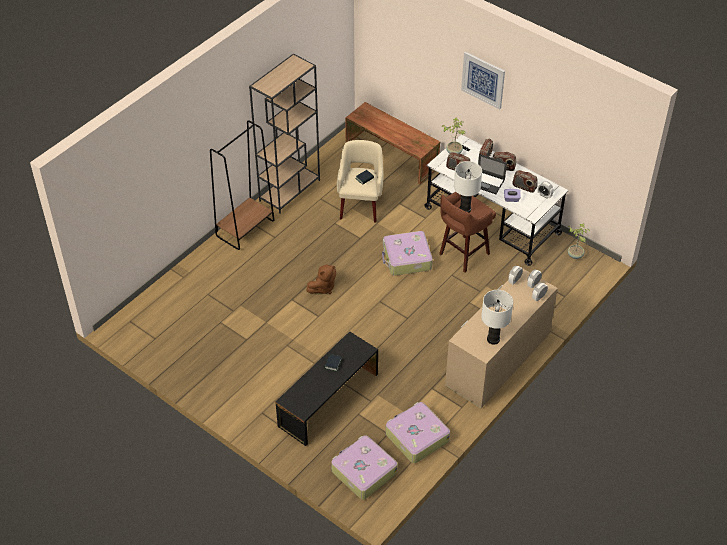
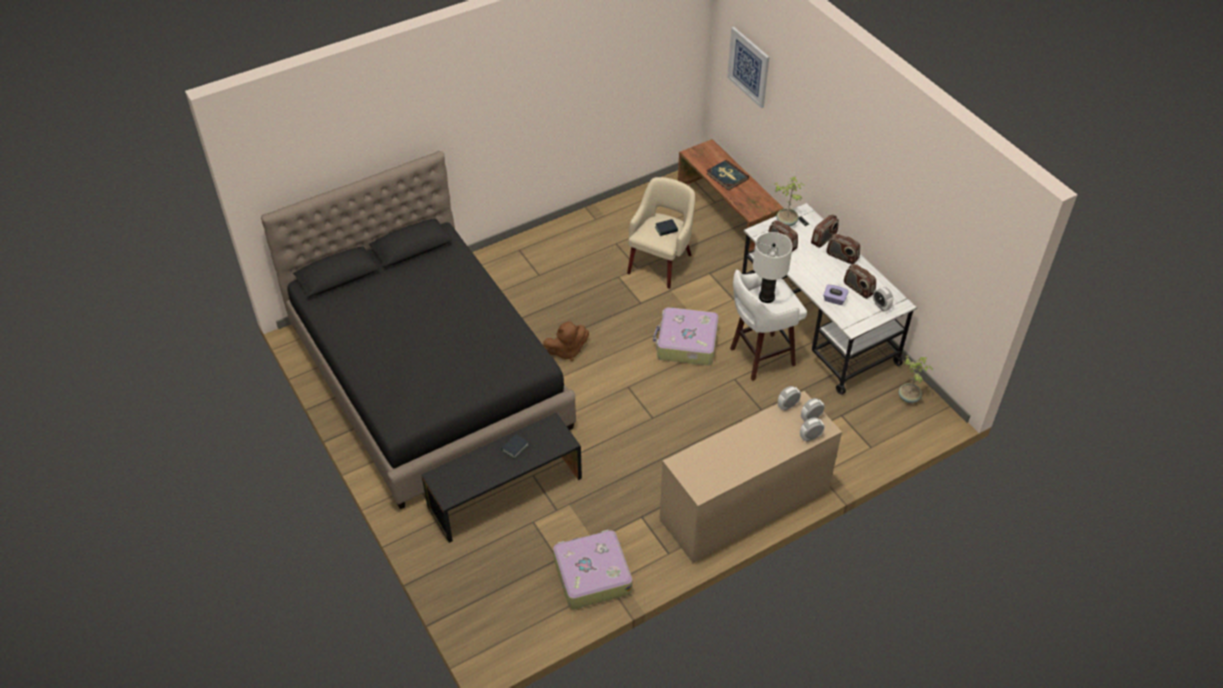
camera: 20 degrees right, 0 degrees up
(230, 334) = (429, 376): none -> black bed
(245, 229) = (509, 256): clothes rack -> none
(289, 190) = (584, 224): bookcase -> none
(363, 472) = (503, 599): suitcase -> none
(389, 128) = (727, 176): none -> book
(462, 255) = (759, 358): brown stool -> white stool
(483, 80) = (838, 133): picture -> picture (748, 67)
(487, 182) = (812, 271): laptop -> none
(493, 339) = (722, 476): white table lamp -> none

